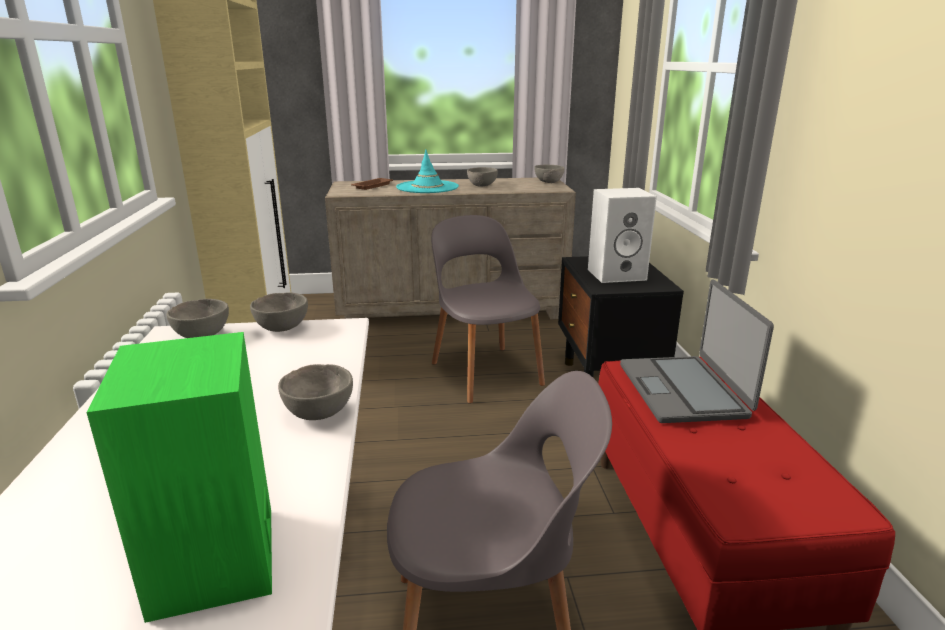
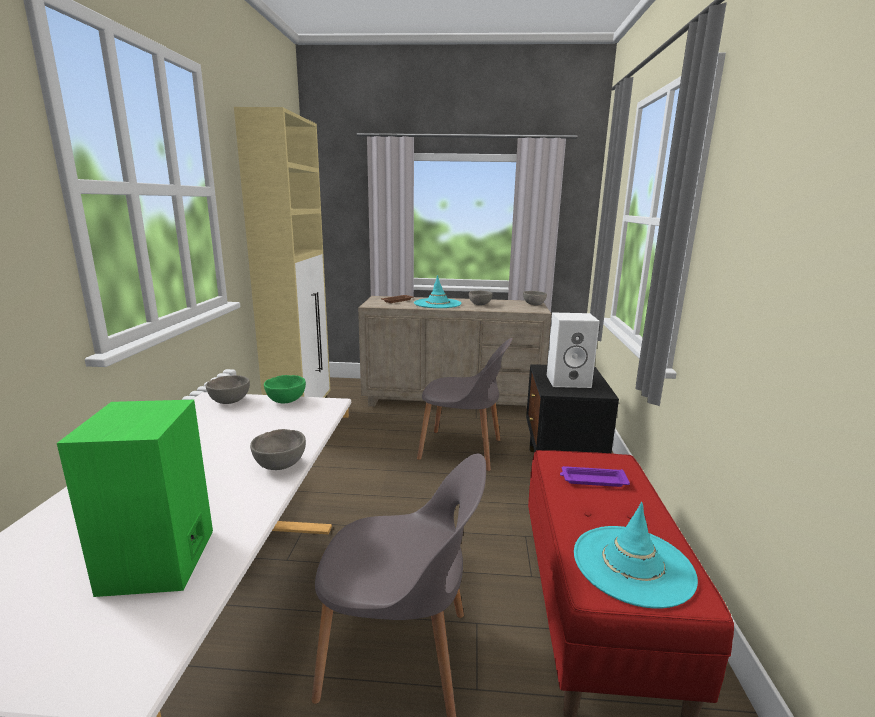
camera: 10 degrees right, 5 degrees down
(282, 328) = (286, 401): grey bowl -> green bowl
(485, 372) = (463, 450): grey chair -> grey chair turned 120 degrees clockwise
(683, 390) = (592, 480): laptop -> purple tray
(767, 482) = (632, 565): none -> turquoise hat

